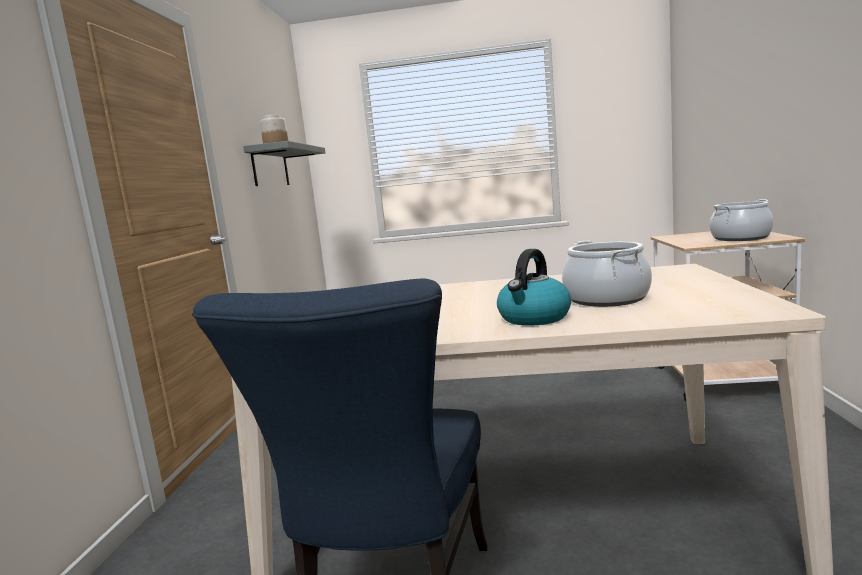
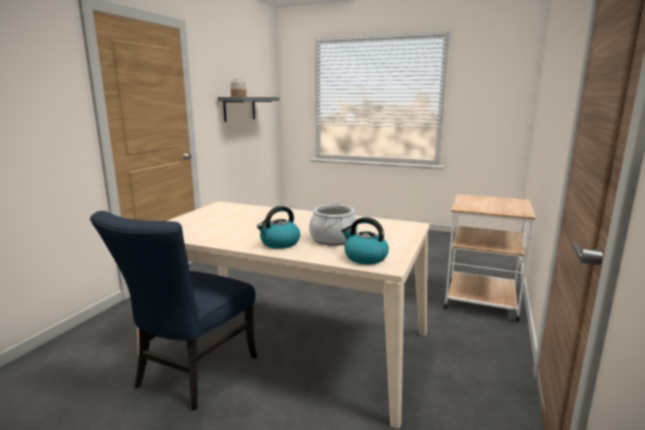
camera: 15 degrees right, 5 degrees up
(711, 308) = (365, 257): none -> kettle
(740, 238) = (500, 208): cooking pot -> none

